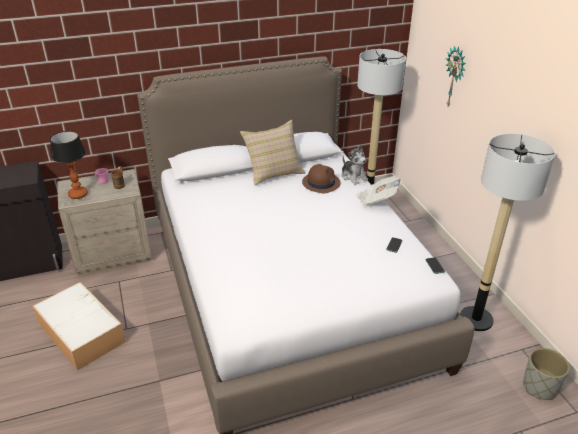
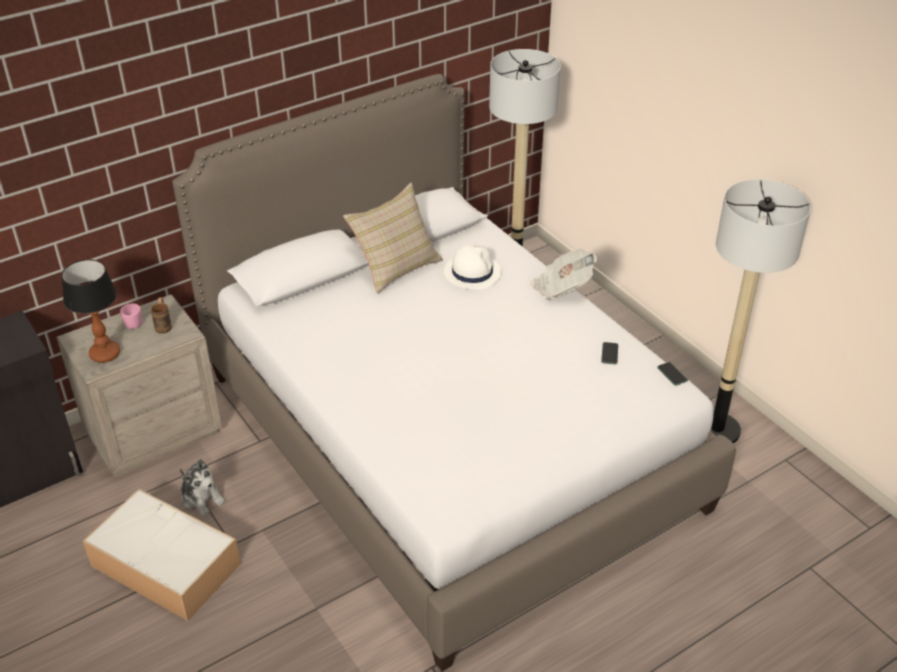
camera: 15 degrees left, 5 degrees up
(321, 182) = (472, 272): brown hat -> white hat
(353, 176) = (514, 254): plush toy -> plush toy (202, 498)
(455, 77) = (639, 88): wall clock -> none
(539, 387) = (818, 506): grey planter -> none

